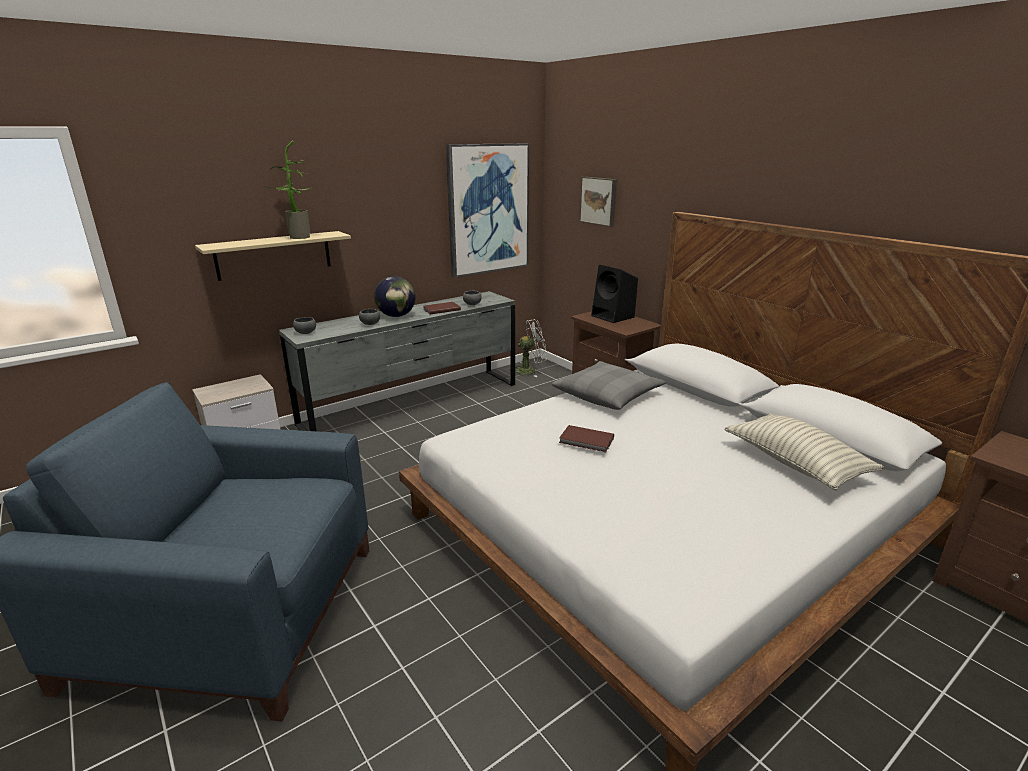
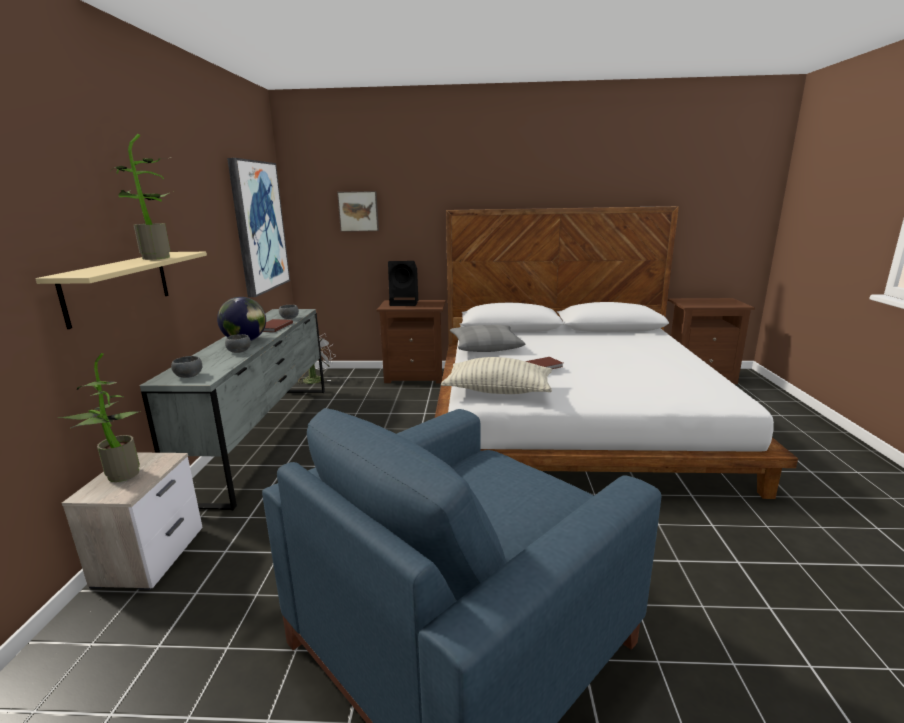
camera: 50 degrees left, 5 degrees down
(228, 387) = (118, 477): none -> potted plant
(795, 464) = (627, 340): pillow -> pillow (498, 391)

